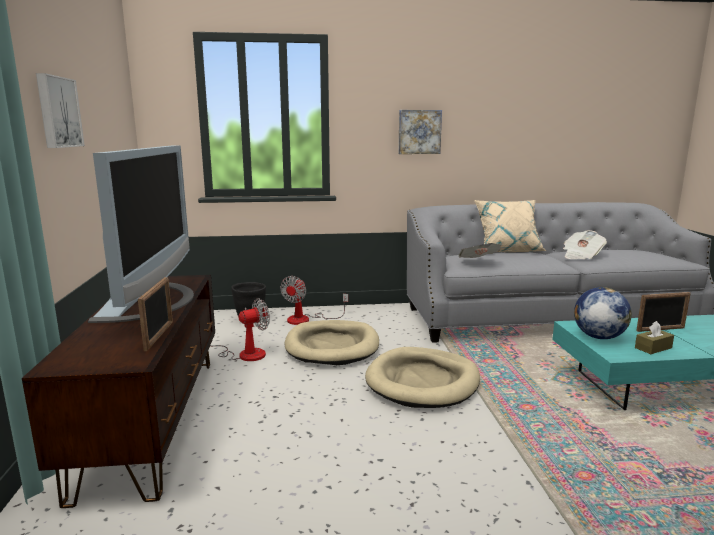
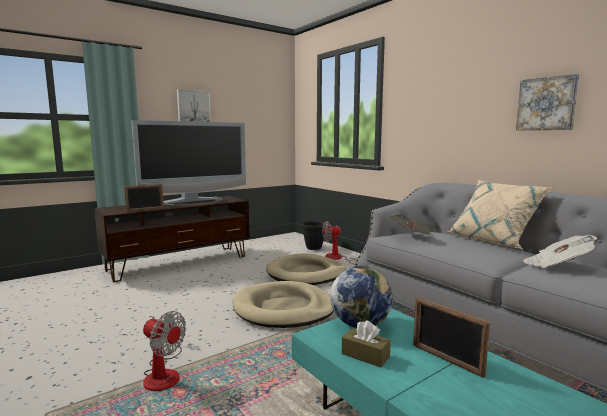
camera: 60 degrees right, 5 degrees down
(243, 354) = (266, 259): fan -> fan (164, 373)
(419, 132) = (447, 110): picture -> picture (547, 104)

